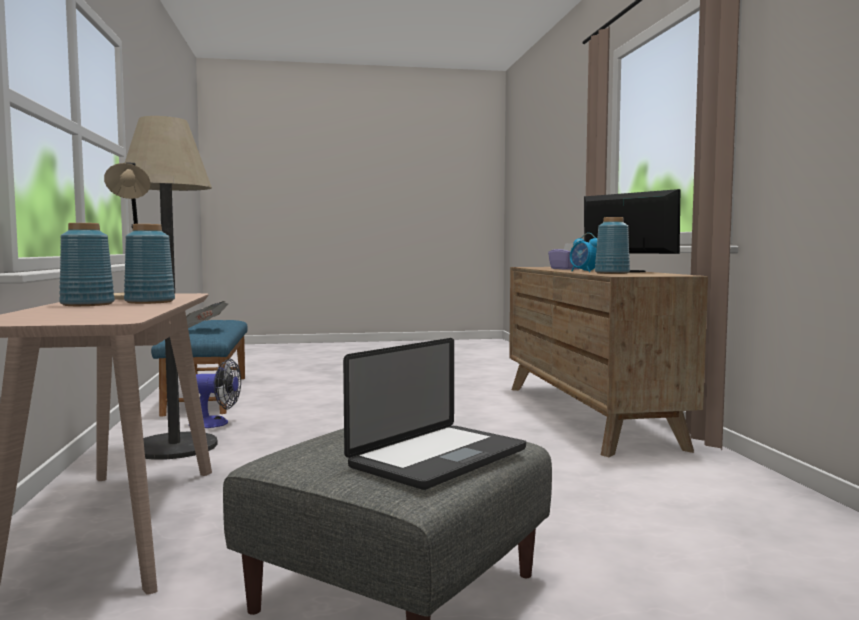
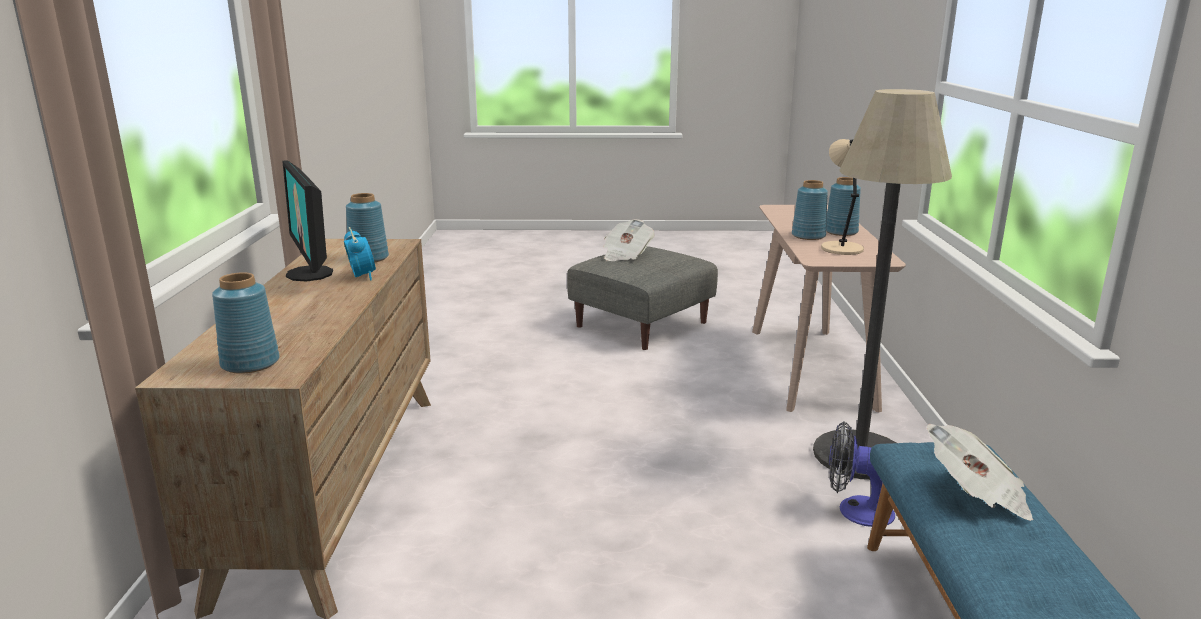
camera: 170 degrees left, 15 degrees up
(439, 458) = (626, 255): laptop -> newspaper
(547, 267) = (249, 364): none -> blue vase
(565, 269) = (308, 315): purple tissue box -> none

